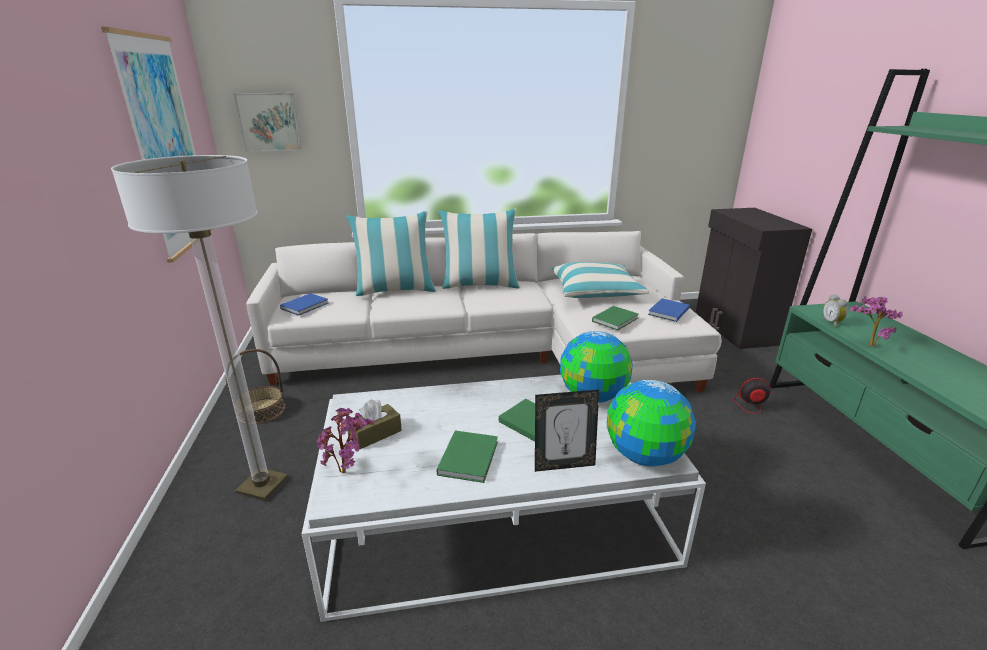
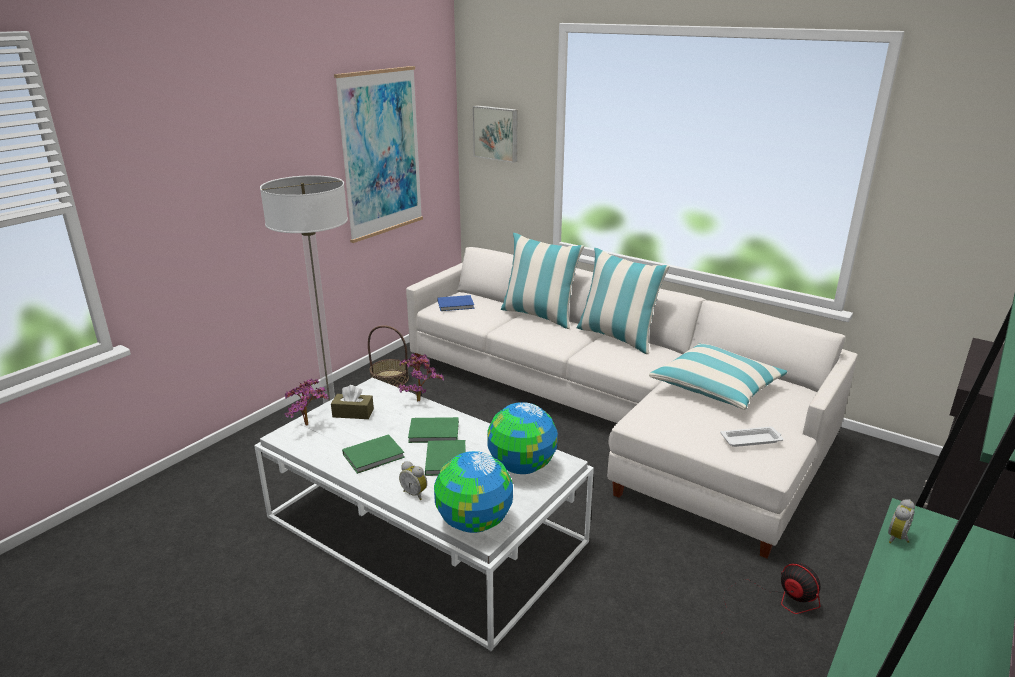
camera: 45 degrees right, 0 degrees up
(563, 465) = (415, 493): picture frame -> alarm clock
(616, 319) = (678, 422): green book -> green book (435, 432)
(667, 312) = (752, 440): blue book -> white tray
(867, 344) = (881, 577): potted plant -> potted plant (419, 399)

